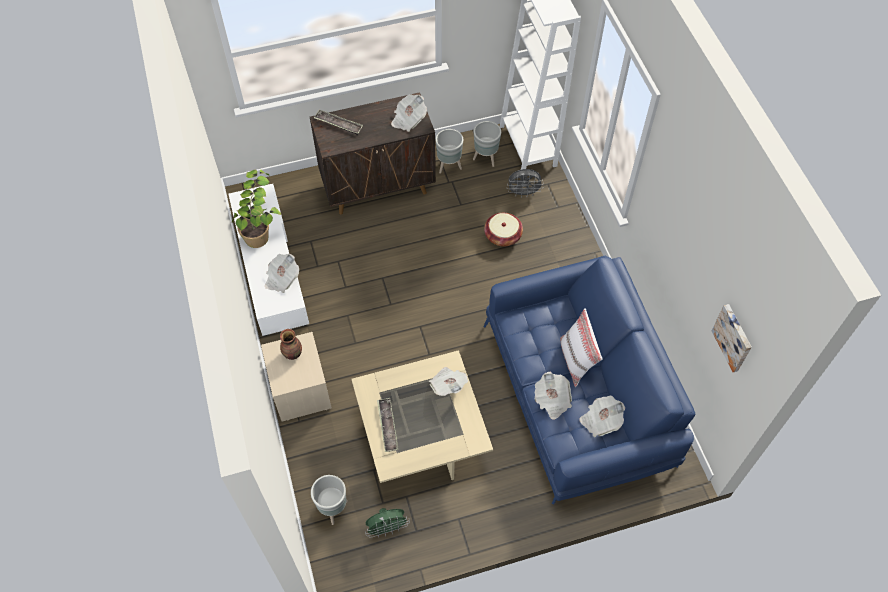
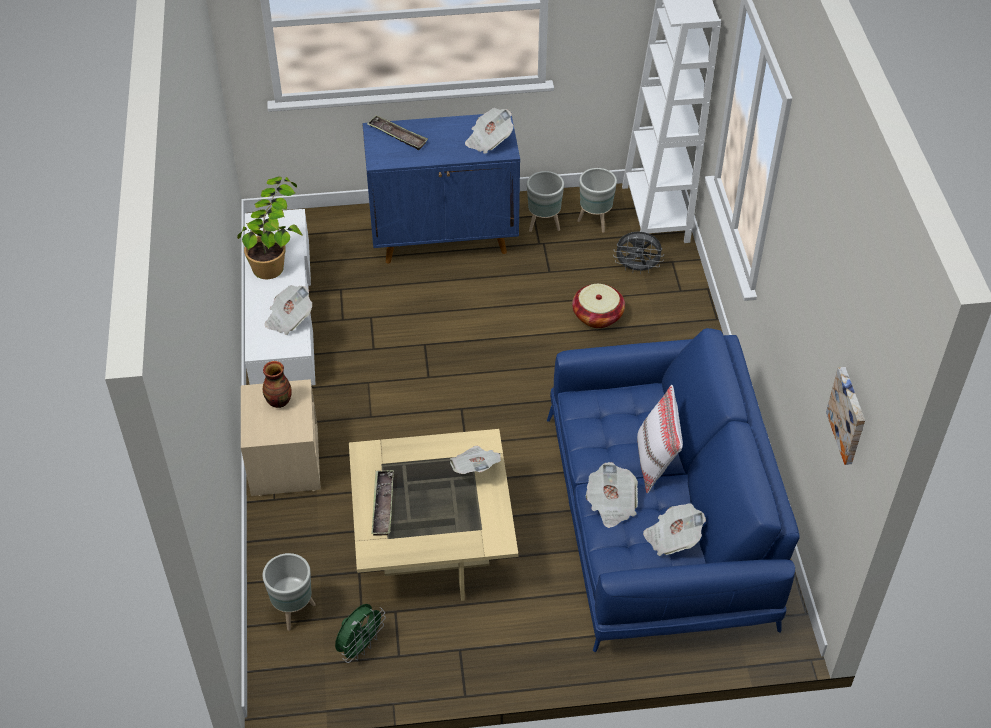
camera: 10 degrees right, 10 degrees down
(378, 186) = (445, 237): brown cabinet -> blue cabinet
(387, 528) = (360, 646): green fan -> green fan turned 45 degrees counterclockwise

